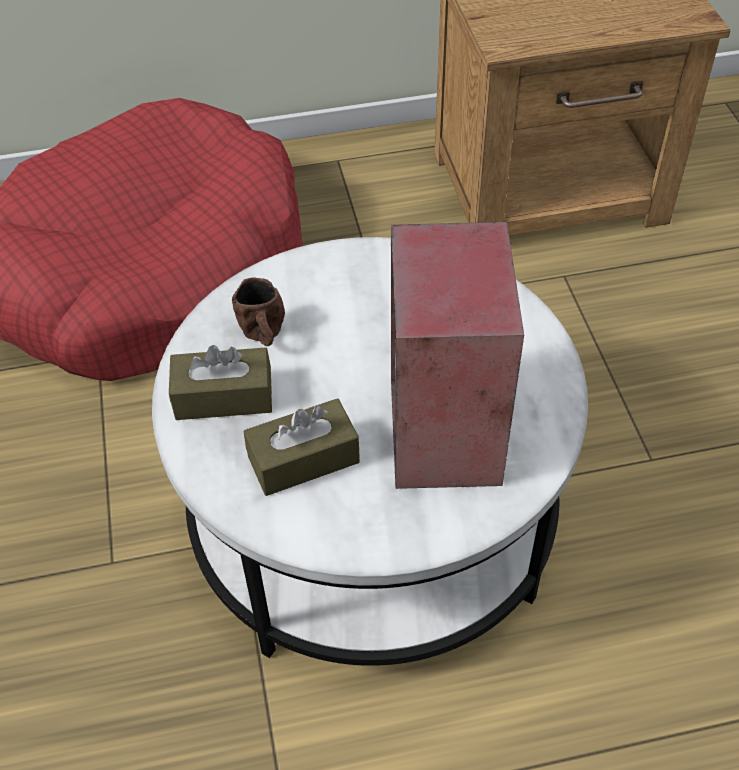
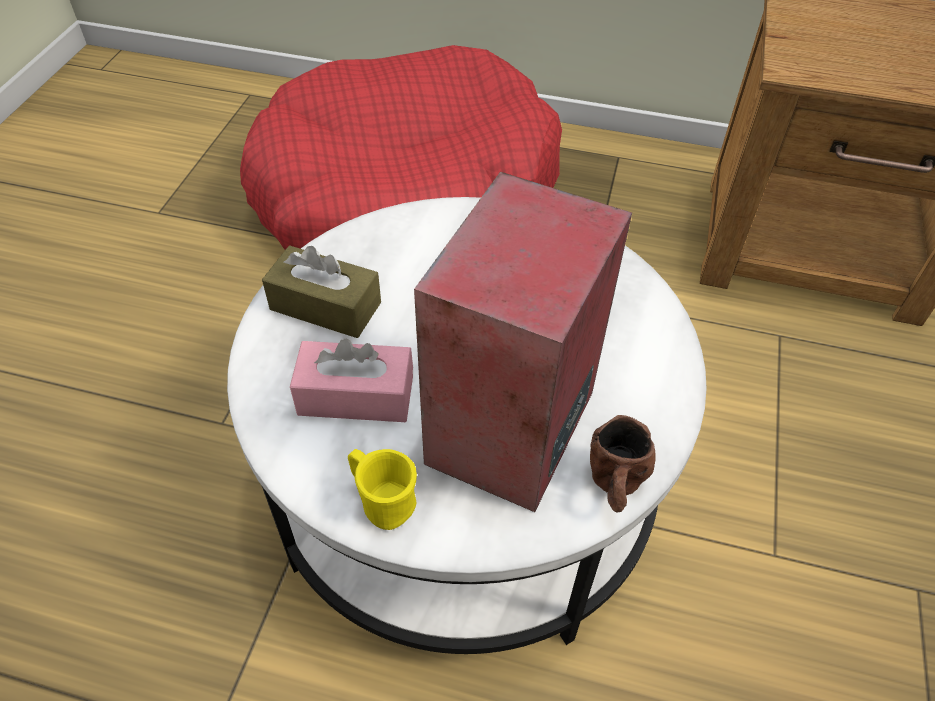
camera: 25 degrees right, 0 degrees up
(264, 337) = (399, 266): brown mug -> brown mug (615, 489)
(303, 459) = (356, 395): brown tissue box -> pink tissue box
(382, 530) = (382, 502): none -> yellow mug

